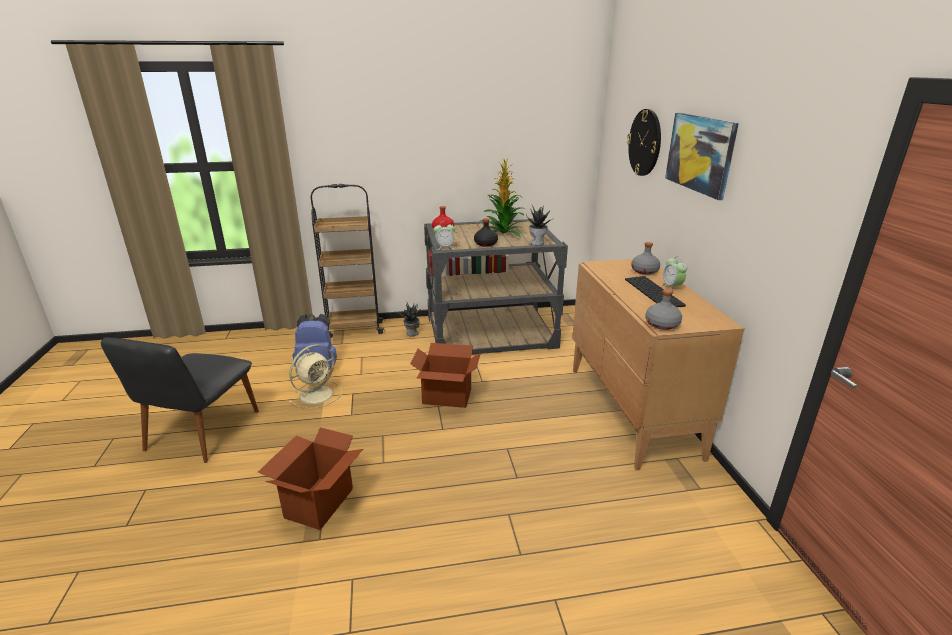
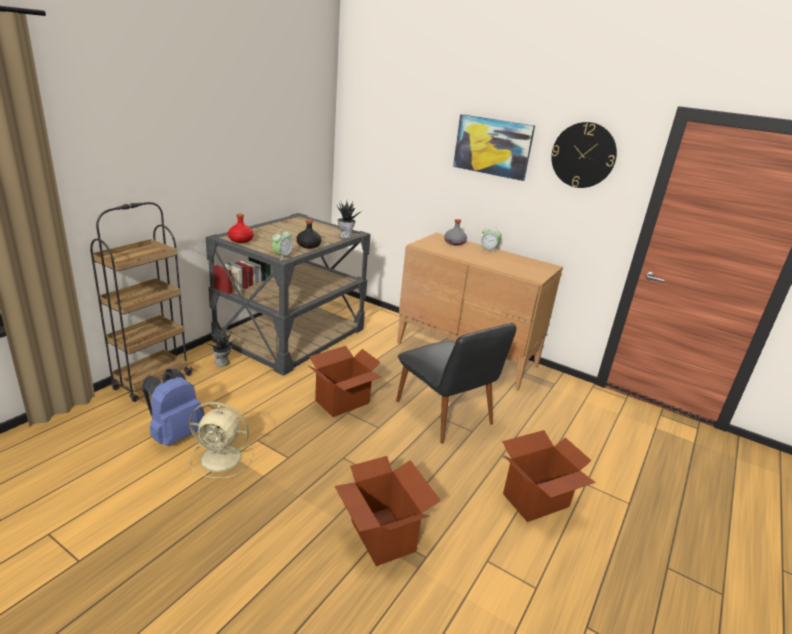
camera: 50 degrees left, 0 degrees up
(203, 430) = (150, 563): black chair -> black chair (443, 412)
(317, 394) = (222, 458): beige fan -> beige fan turned 105 degrees clockwise
(473, 572) = (536, 501): none -> cardboard box
(503, 232) = (298, 232): potted plant -> none
(645, 142) = (414, 137): wall clock -> wall clock (583, 155)
(655, 292) = (488, 256): keyboard -> none
(661, 324) = (531, 276): grey bottle -> none

